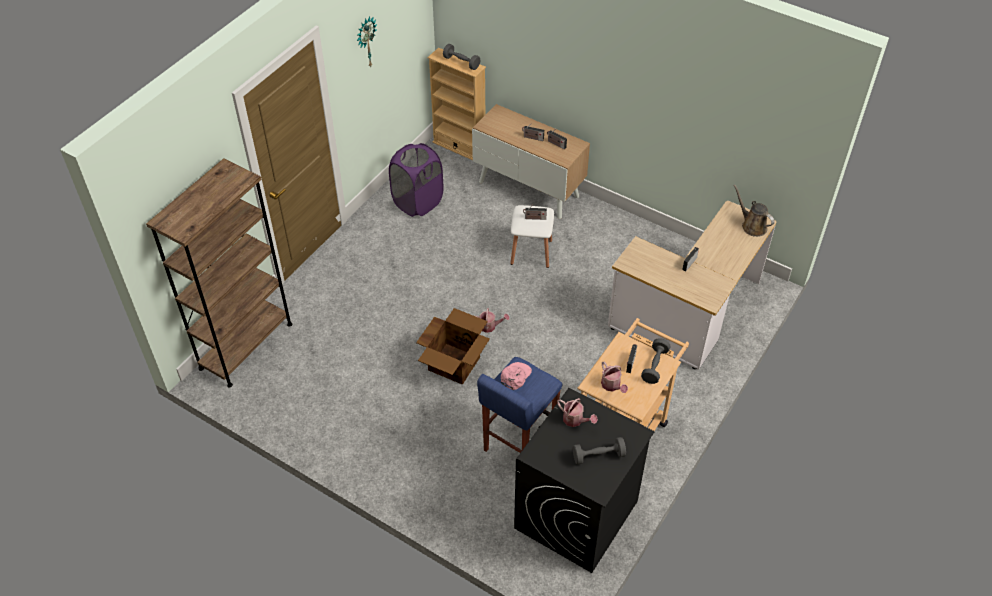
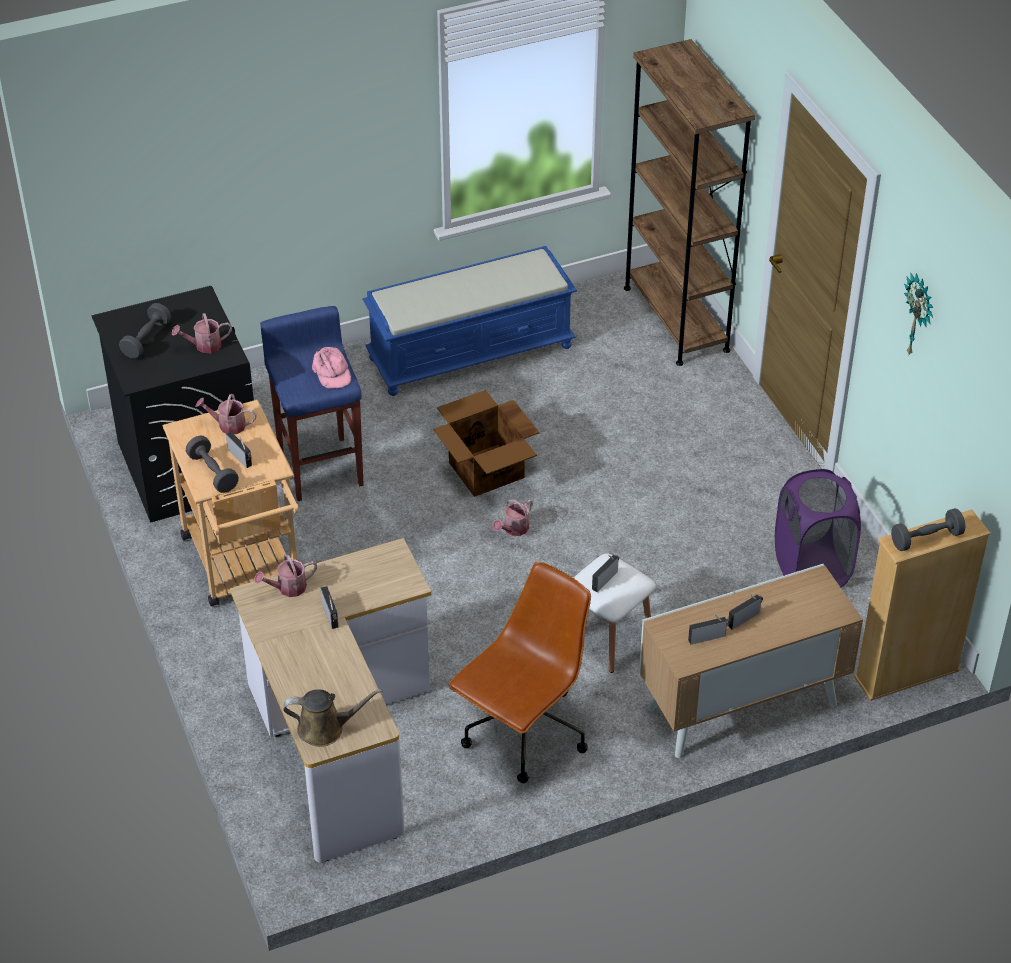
camera: 125 degrees right, 5 degrees down
(352, 431) = (471, 351): none -> blue bench
(618, 251) = (524, 734): none -> brown office chair
(691, 290) = (288, 588): none -> watering can

